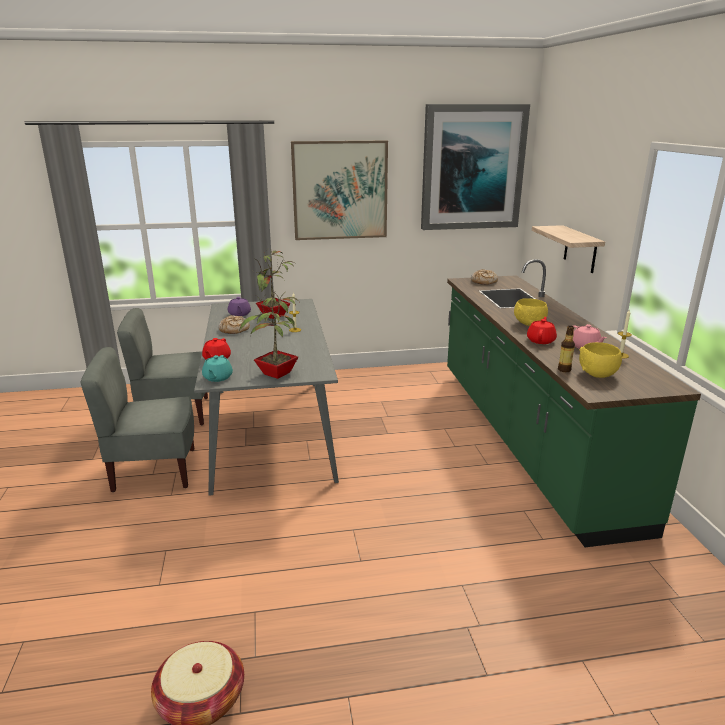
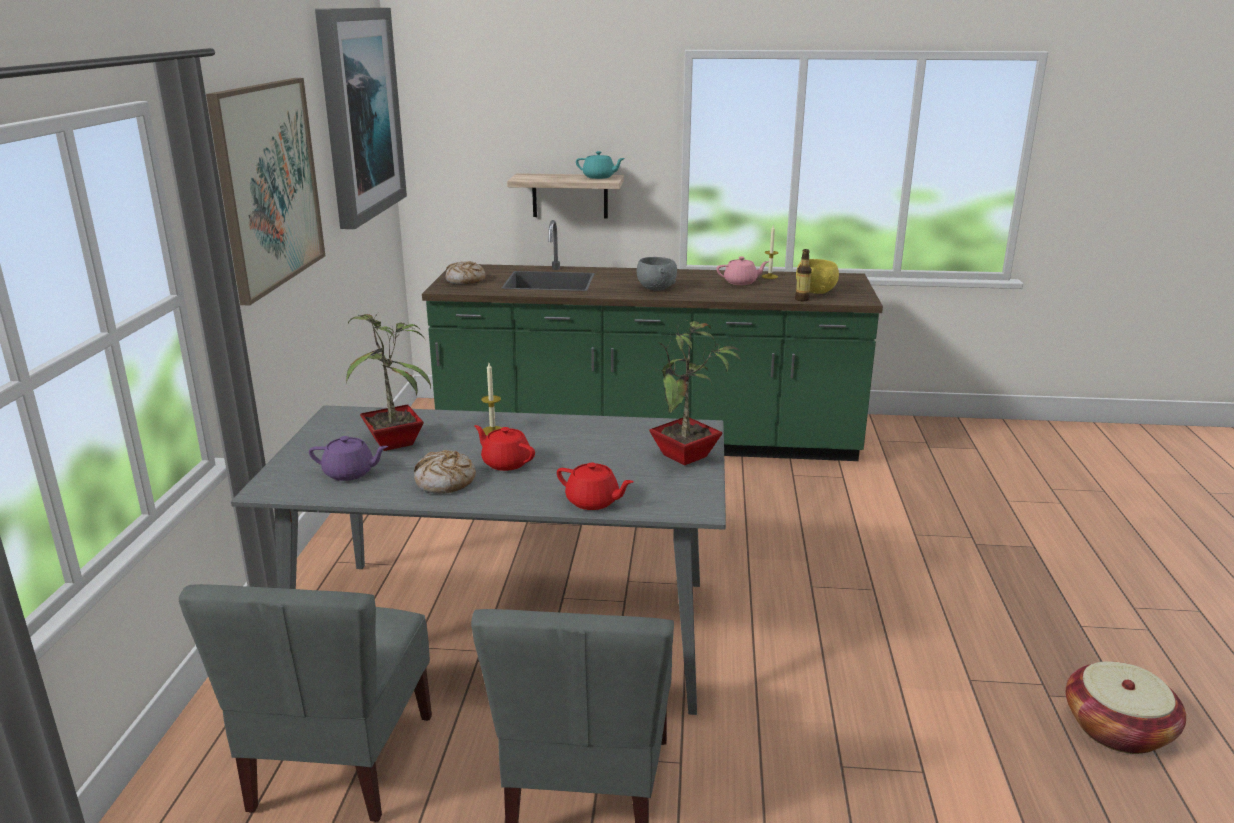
camera: 75 degrees left, 0 degrees up
(217, 378) = (682, 503): turquoise teapot -> turquoise teapot (599, 177)
(530, 324) = (656, 288): yellow bowl -> grey bowl
(541, 340) = (714, 293): red teapot -> red teapot (506, 463)

